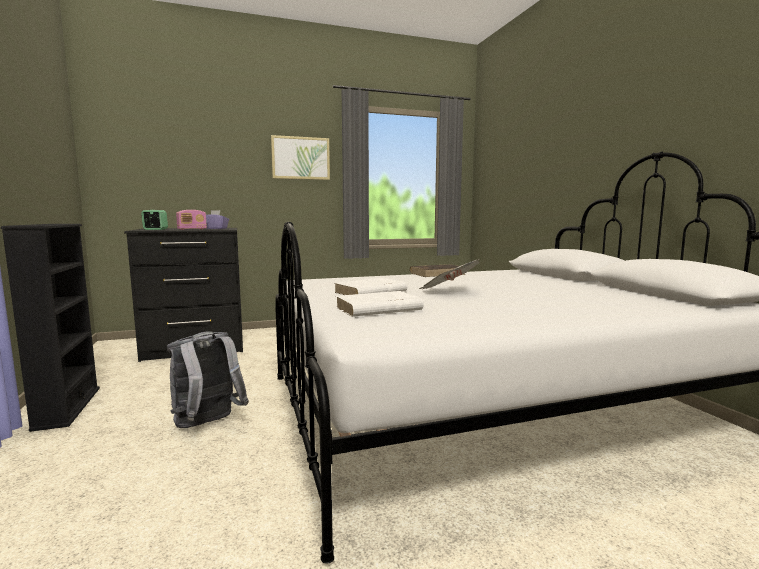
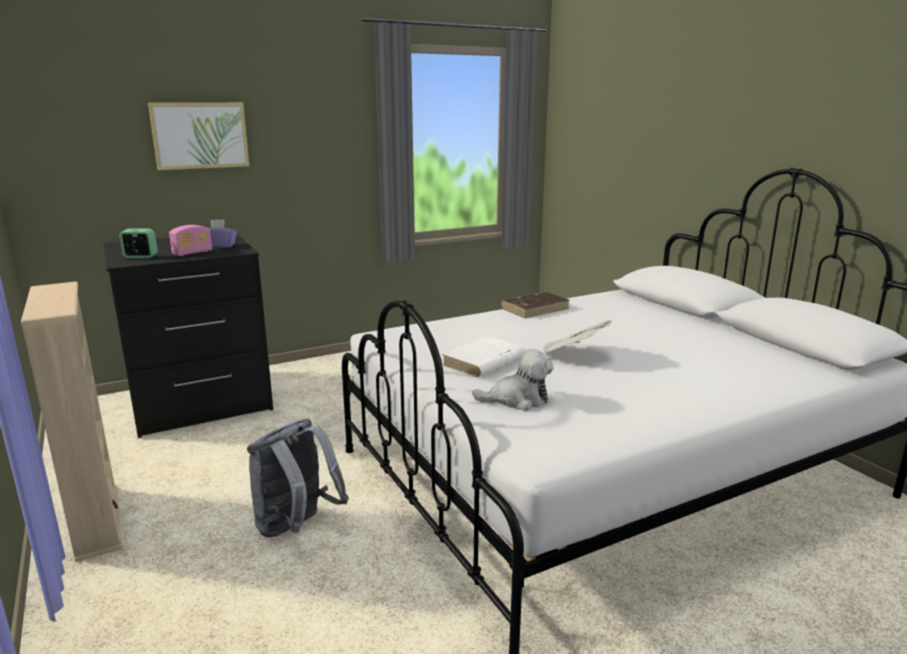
camera: 10 degrees left, 10 degrees up
(67, 408) = (97, 522): black bookcase -> beige bookcase
(300, 158) = (317, 125): picture -> picture (200, 135)
(377, 309) = (517, 400): white book -> plush toy

